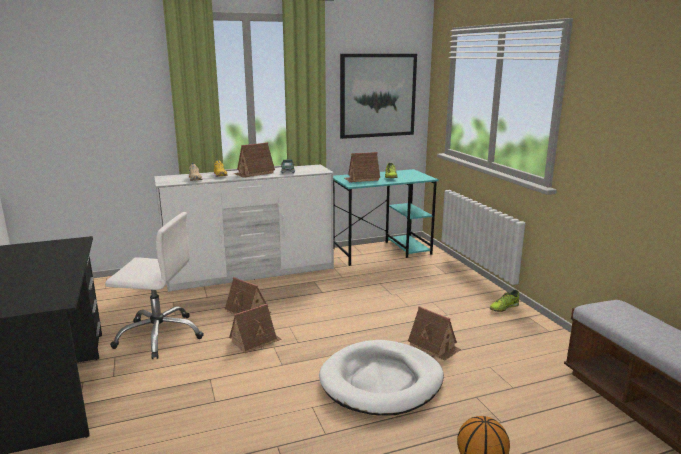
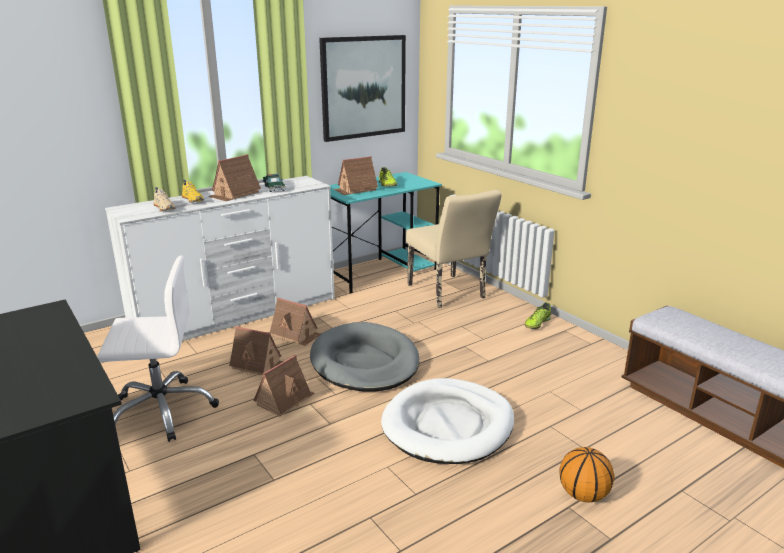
camera: 15 degrees left, 5 degrees up
(334, 320) = (365, 362): none -> grey dog bed
(433, 274) = (449, 293): none -> beige chair
(434, 346) = (485, 377): toy house -> toy house (296, 334)

